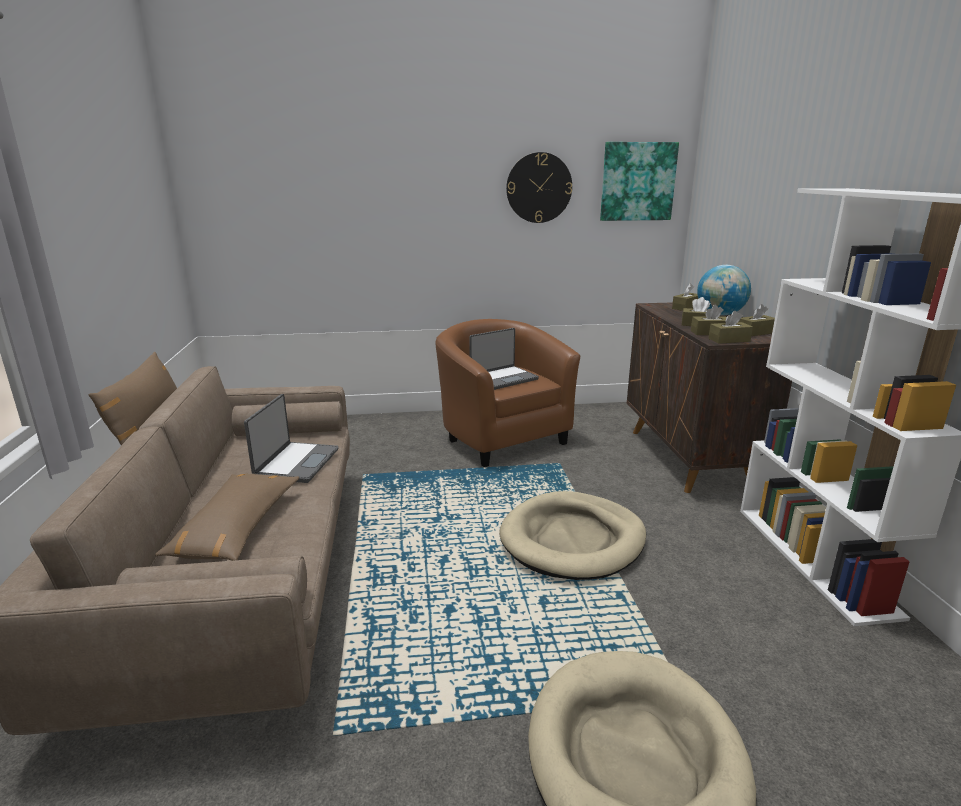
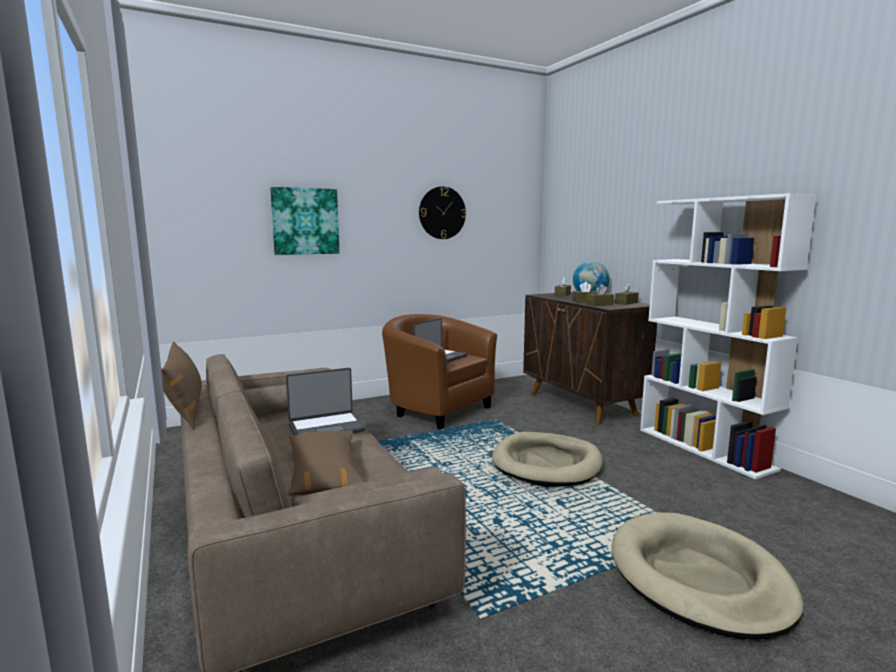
camera: 20 degrees left, 10 degrees down
(296, 463) = (326, 427): laptop -> laptop turned 75 degrees clockwise
(637, 181) = (508, 210): picture -> picture (305, 221)
(729, 340) = (617, 307): brown tissue box -> none

